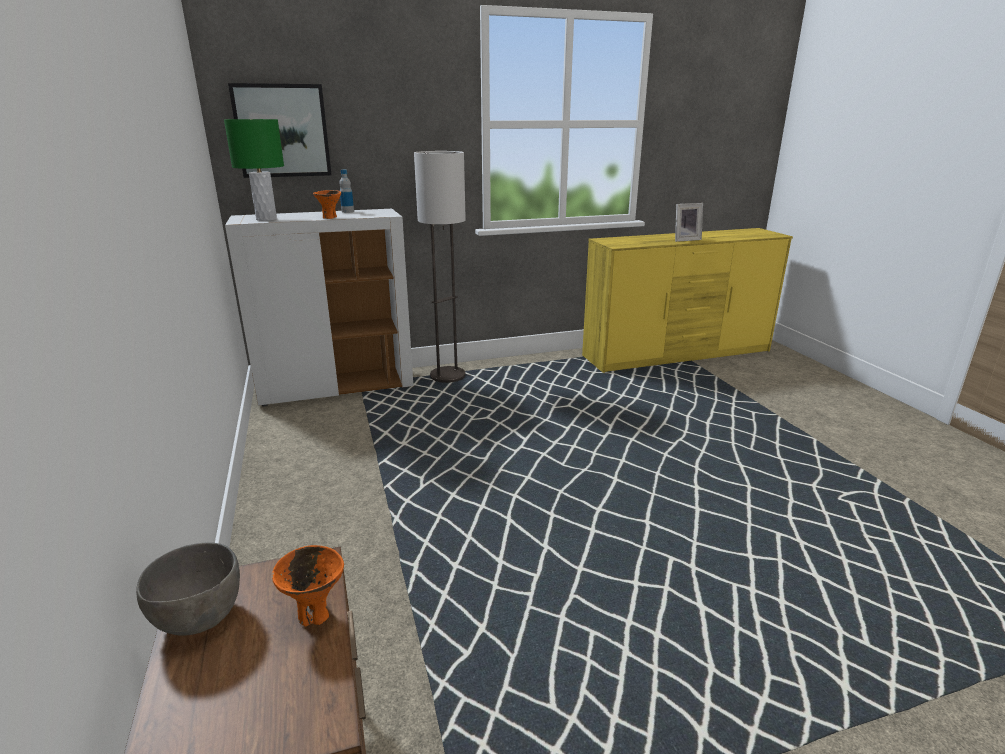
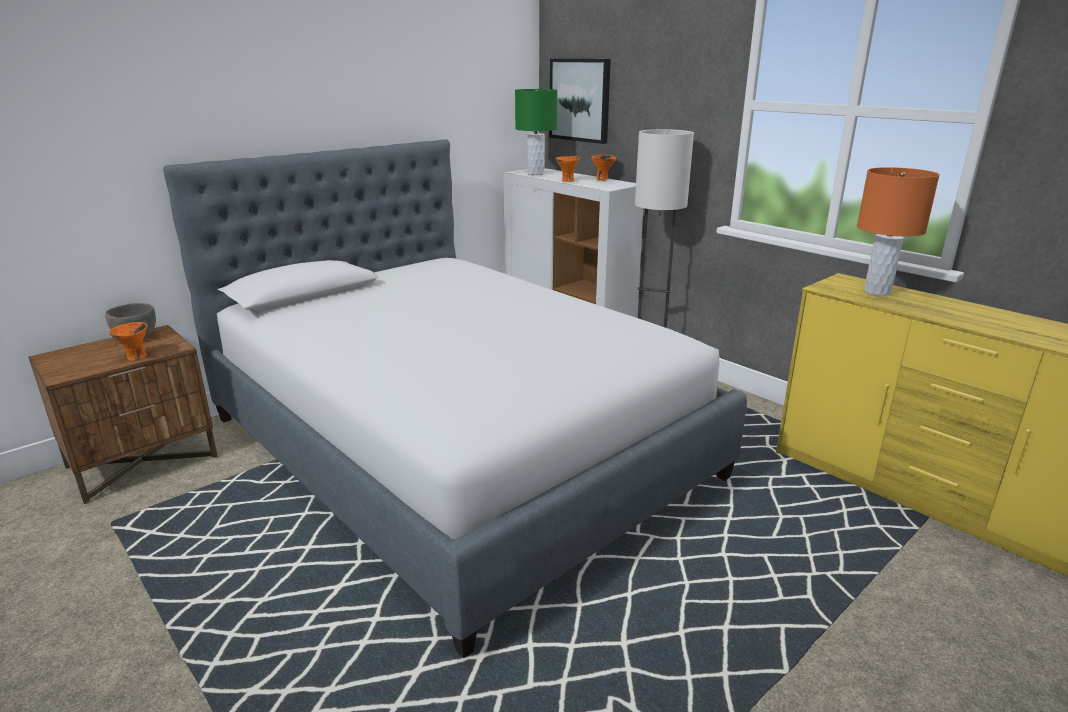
camera: 65 degrees right, 0 degrees up
(347, 211) = (602, 179): bottle -> orange bowl
(493, 493) = (456, 446): none -> bed
(632, 240) = (877, 291): none -> orange table lamp
(685, 239) = (957, 317): picture frame -> none

